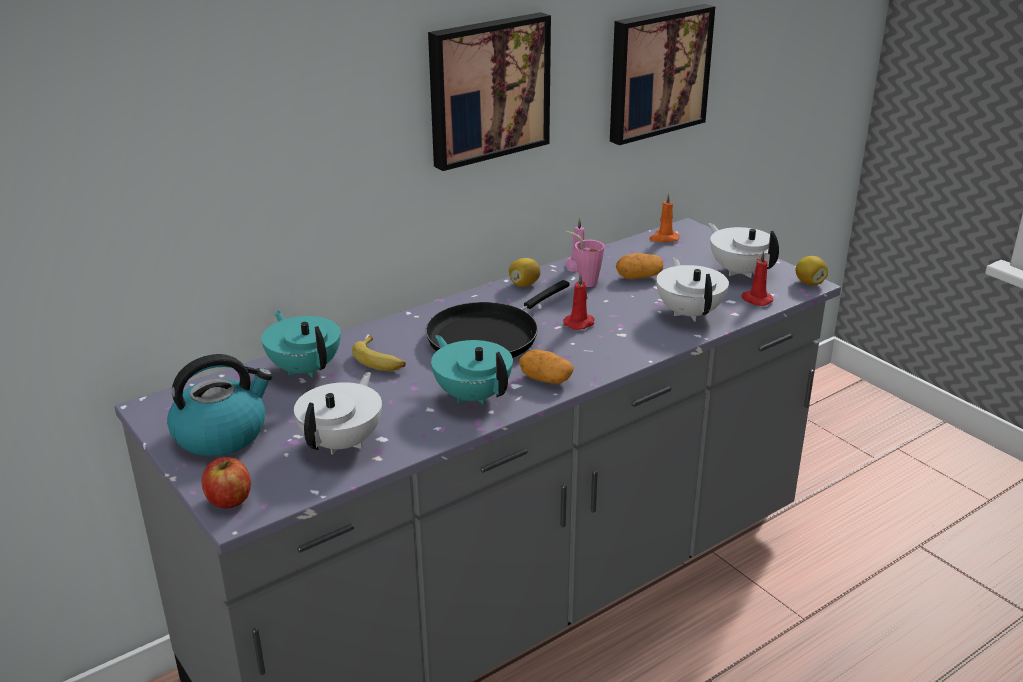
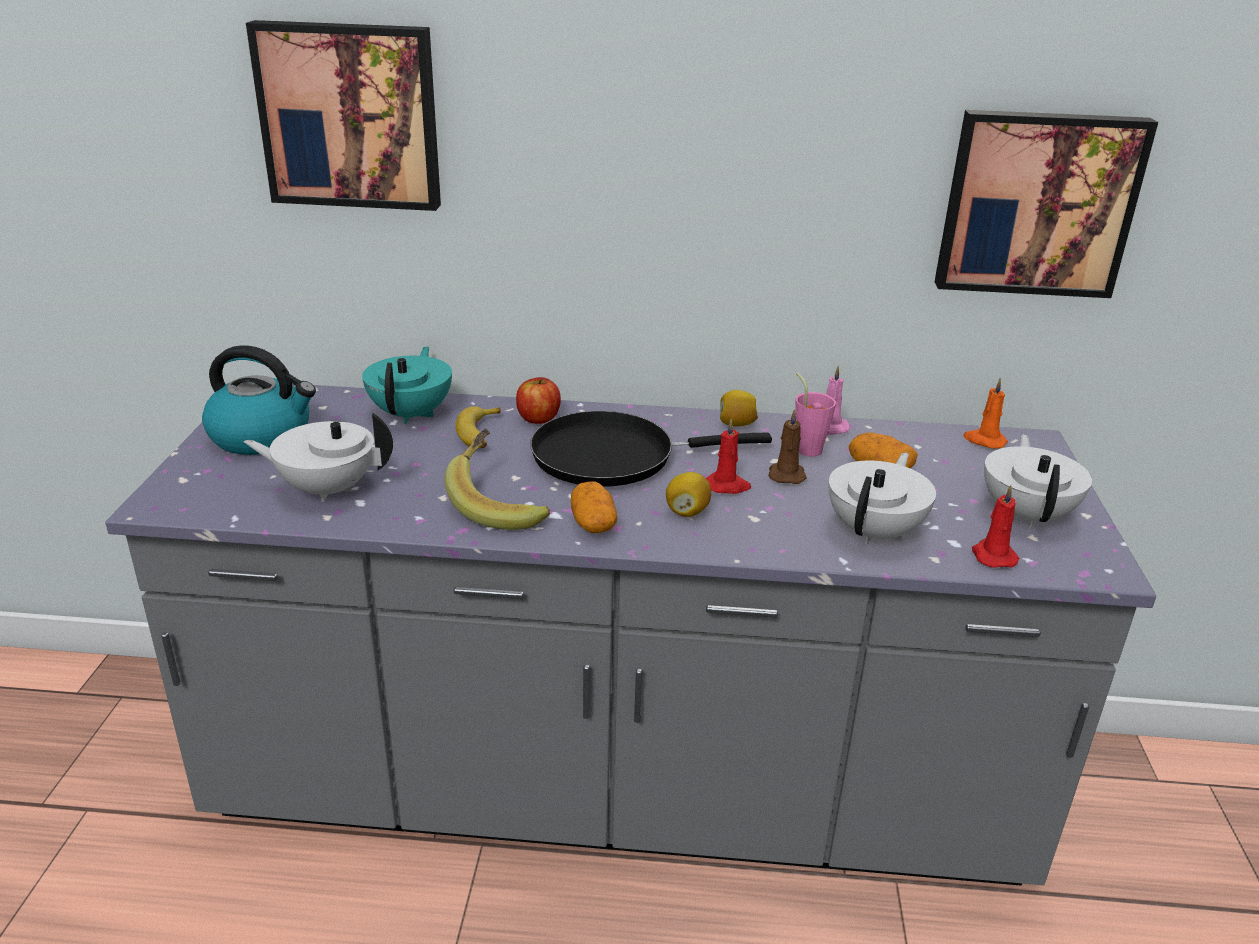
camera: 40 degrees right, 0 degrees up
(229, 500) = (172, 490): apple -> apple (538, 418)
(343, 442) = (327, 489): white teapot -> white teapot turned 150 degrees counterclockwise
(472, 395) = (500, 504): turquoise teapot -> banana
(487, 89) = (736, 159): picture -> picture (351, 115)
(599, 302) = (786, 474): none -> brown candle
(809, 283) = (1109, 570): lemon -> lemon (687, 511)

